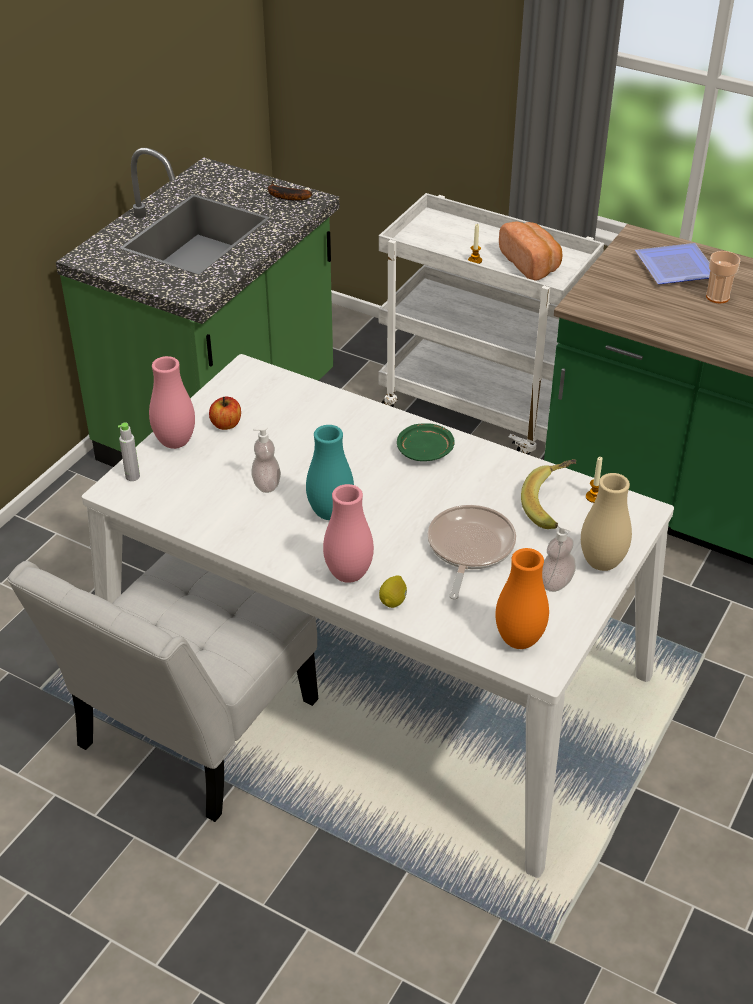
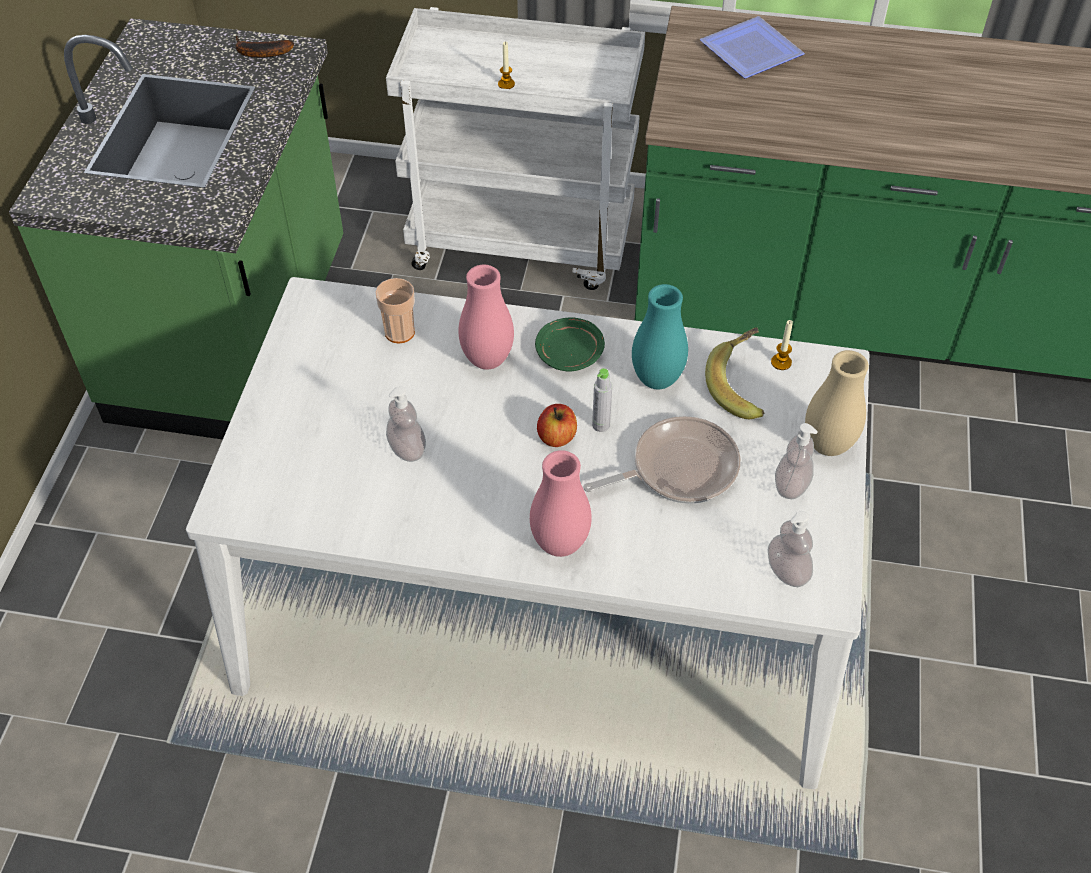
camera: 20 degrees left, 10 degrees up
(132, 476) = (238, 484): grey bottle -> grey bottle (601, 425)
(175, 442) = (269, 422): pink vase -> pink vase (487, 360)
(189, 733) = (369, 741): white chair -> none
(226, 424) = (320, 379): apple -> apple (557, 437)
(330, 513) = (500, 467): turquoise vase -> turquoise vase (657, 379)
(393, 601) = (626, 563): lemon -> none
(469, 548) = (678, 468): frying pan -> frying pan turned 75 degrees clockwise
(519, 640) = (787, 571): orange vase -> soap dispenser
(531, 264) = (571, 74): bread -> none
(717, 297) = (812, 80): cup -> cup (399, 332)

